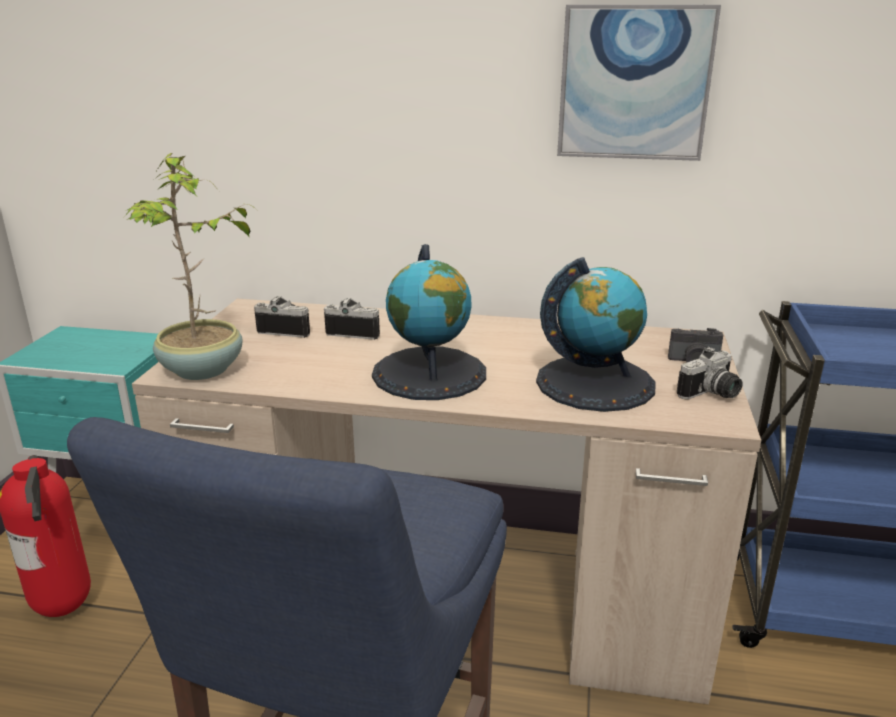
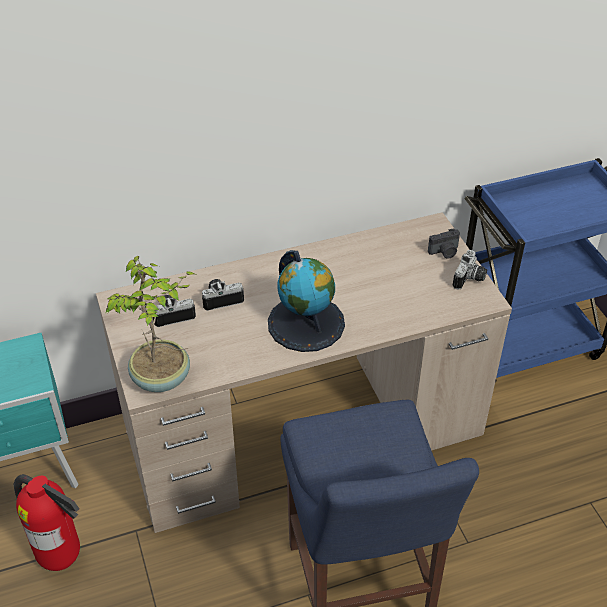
camera: 30 degrees left, 20 degrees up
(595, 383) = (404, 293): globe -> none
(634, 83) = (380, 85): picture -> none

